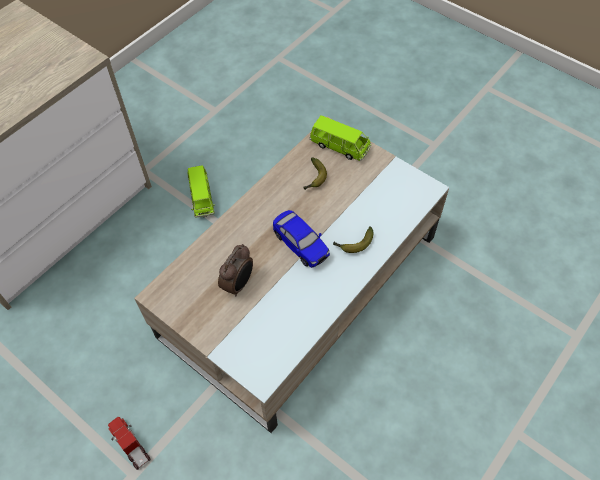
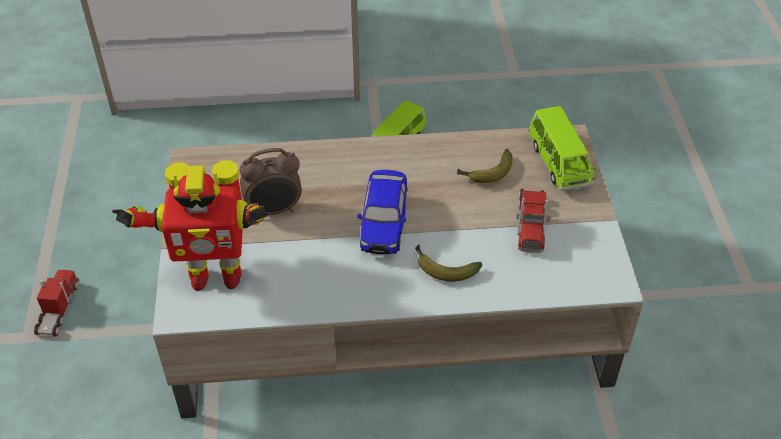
camera: 45 degrees right, 10 degrees down
(253, 344) = (213, 274): none -> toy robot
(364, 188) = (530, 224): none -> toy truck

